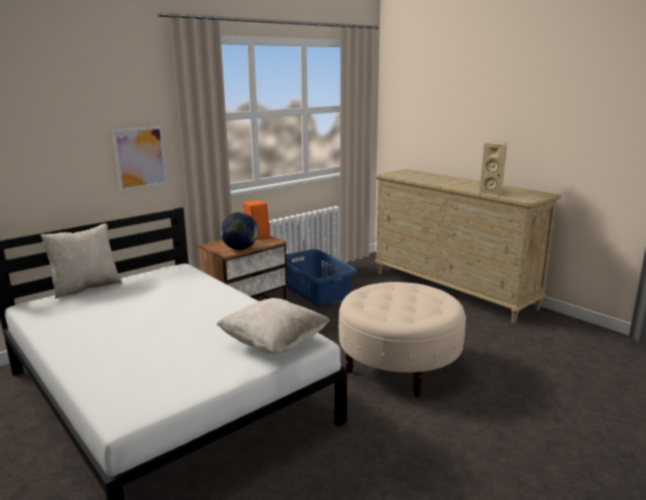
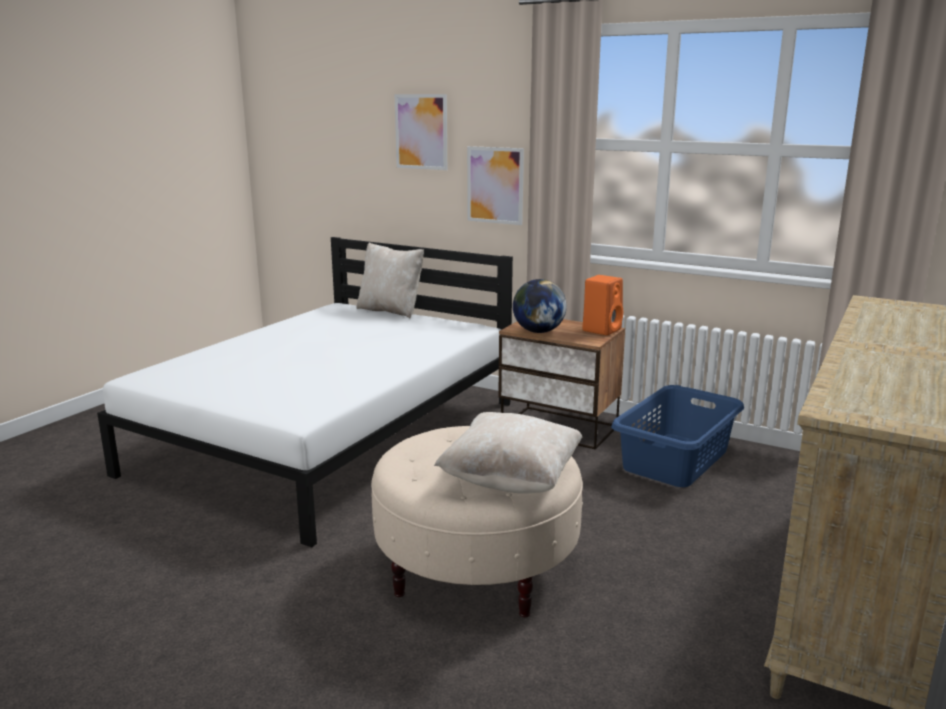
camera: 70 degrees right, 0 degrees up
(61, 122) = (421, 132): none -> picture
(274, 344) = (286, 403): beige pillow -> beige pillow (511, 480)
(492, 192) = (860, 379): beige speaker -> none

